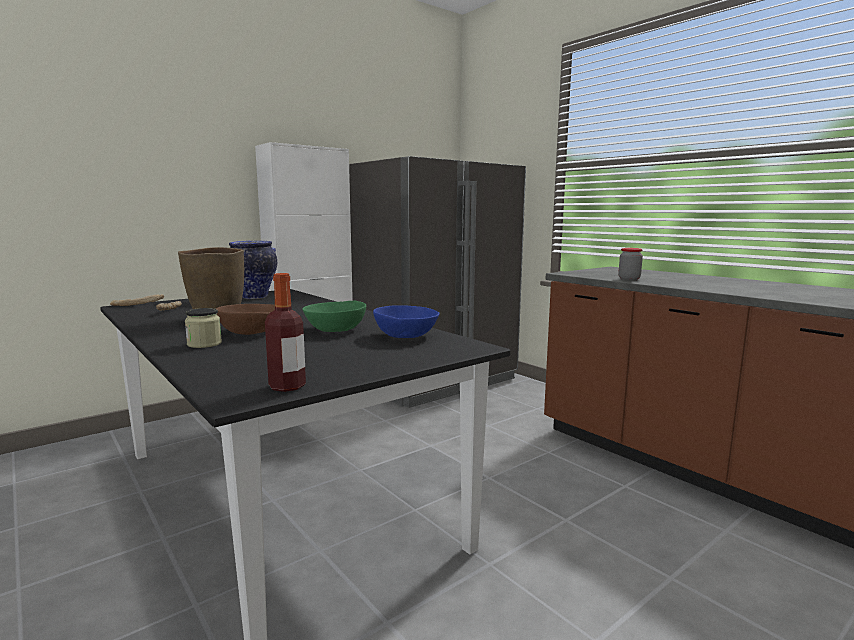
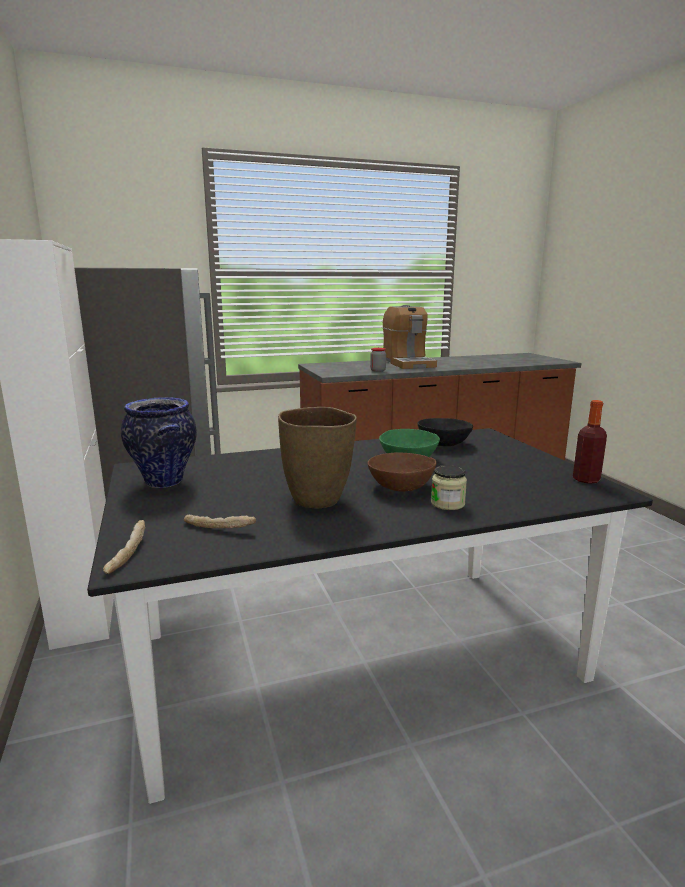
camera: 70 degrees left, 5 degrees up
(406, 336) = (443, 443): blue bowl -> black bowl
(723, 282) = (407, 363): none -> coffee machine

